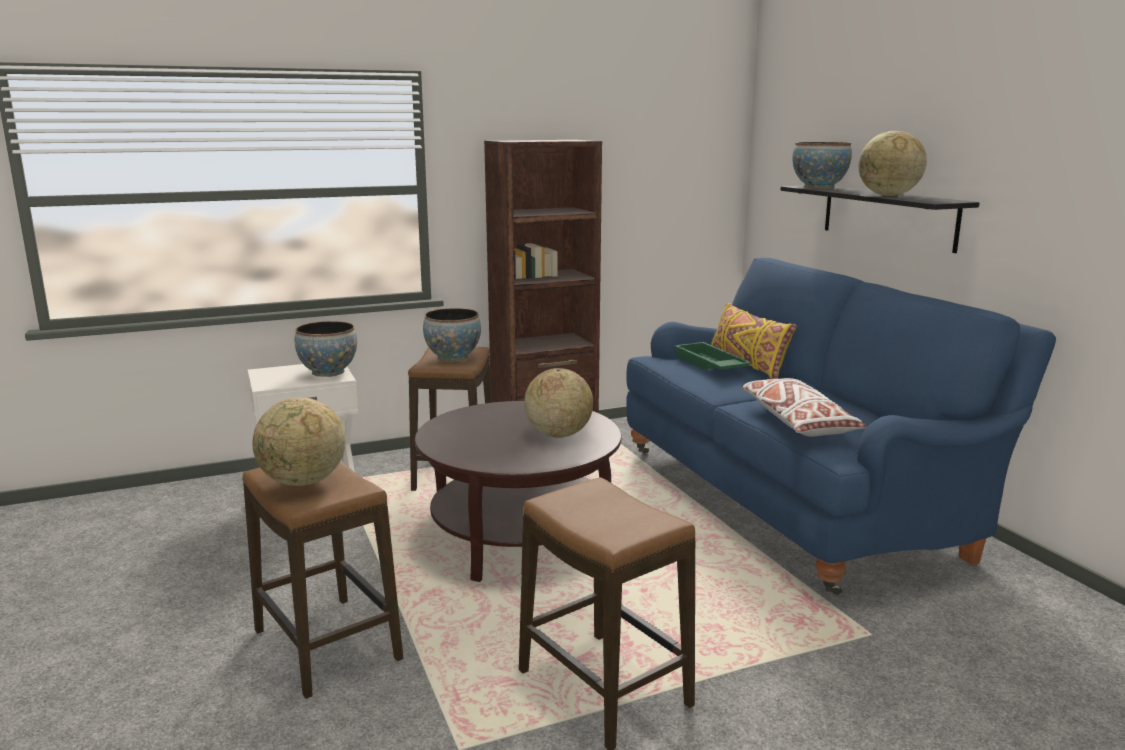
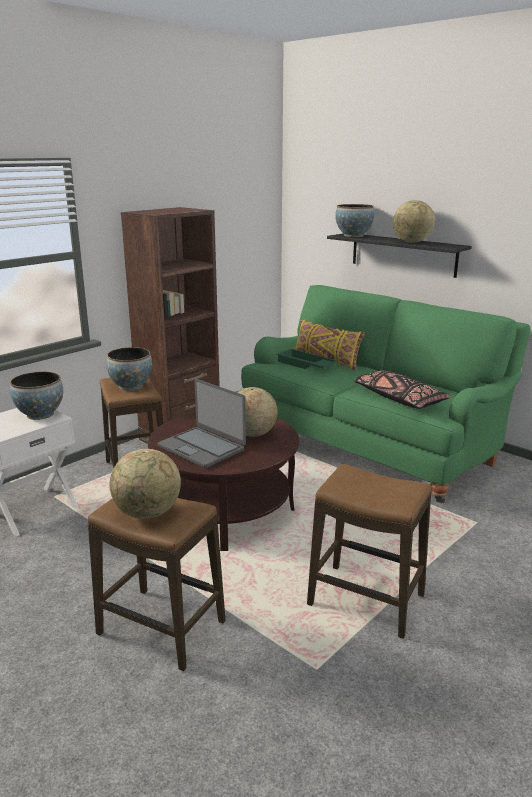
camera: 25 degrees left, 5 degrees up
(479, 438) = (202, 448): none -> laptop
(795, 498) = (371, 444): blue sofa -> green sofa
(797, 422) = (398, 399): white pillow -> black pillow

